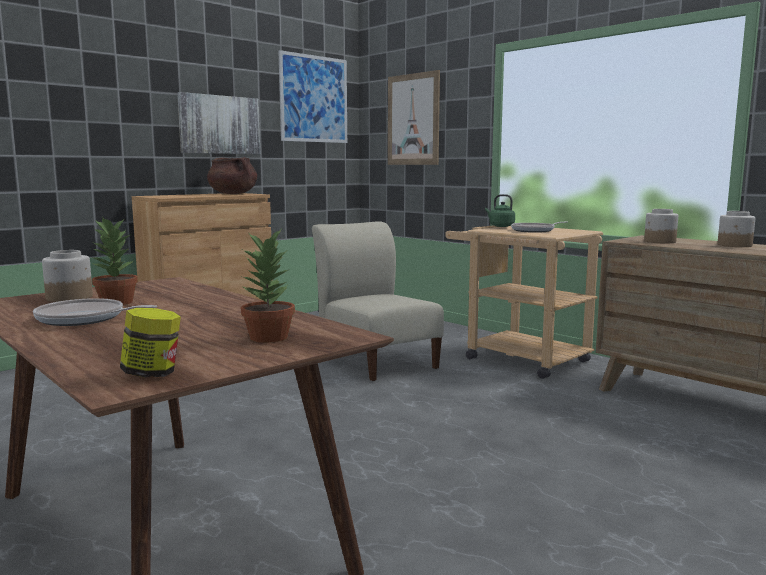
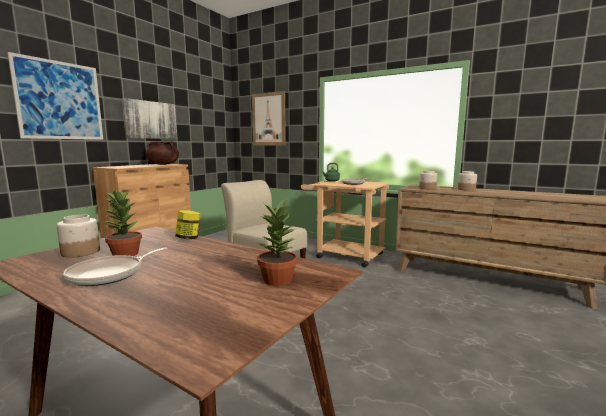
camera: 15 degrees left, 0 degrees up
(84, 319) = (110, 274): frying pan -> frying pan turned 45 degrees counterclockwise
(152, 374) = (221, 335): jar -> jar (189, 238)
(314, 99) = (207, 105): picture -> picture (60, 100)

